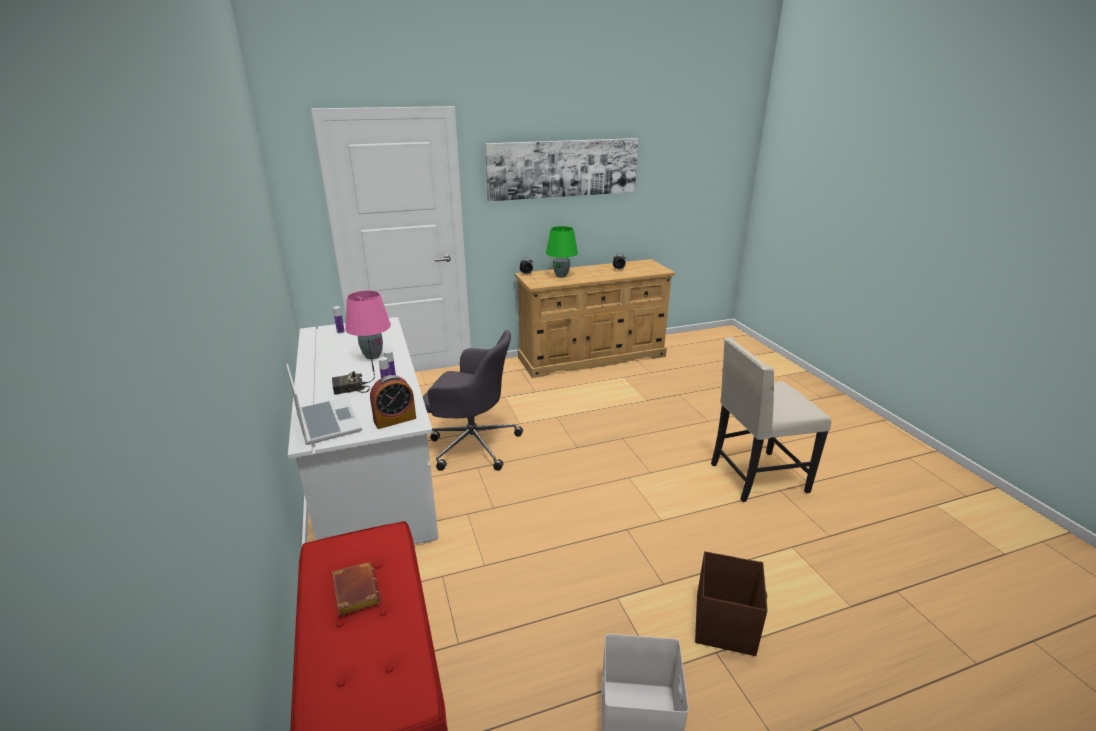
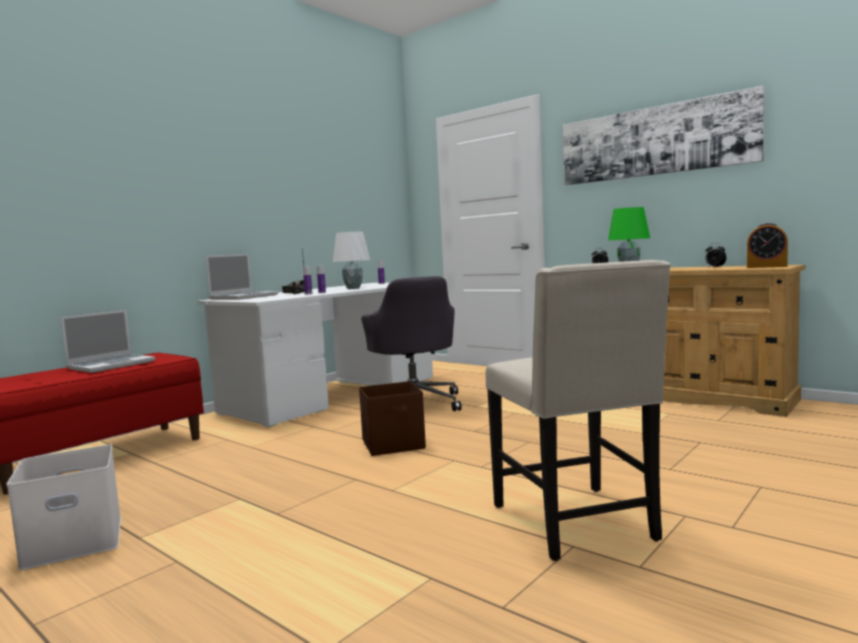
camera: 60 degrees right, 20 degrees down
(354, 591) = (112, 365): brown book -> laptop
(372, 356) = (353, 288): pink table lamp -> white table lamp
(395, 419) = (261, 299): alarm clock -> alarm clock (766, 267)
(725, 624) = (228, 558): brown storage box -> brown storage box (394, 444)
(755, 477) = (576, 523): beige chair -> beige chair turned 150 degrees counterclockwise

